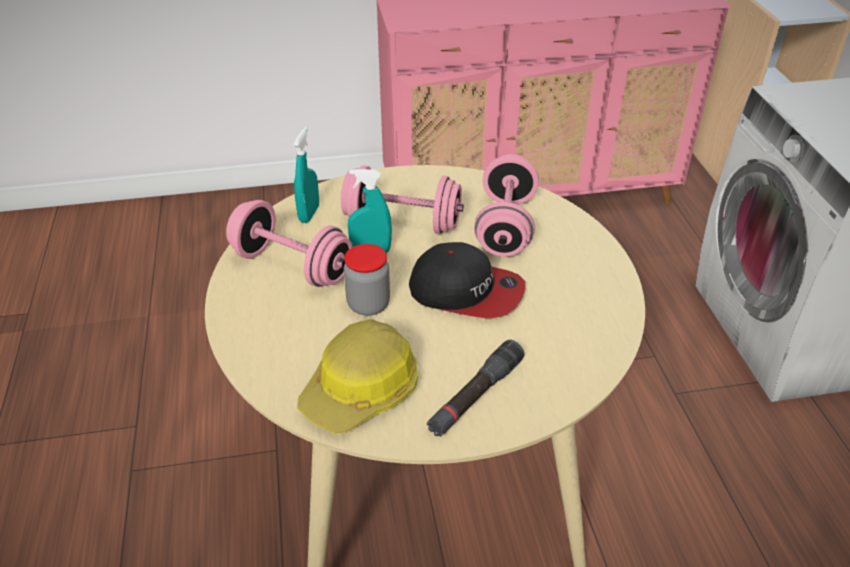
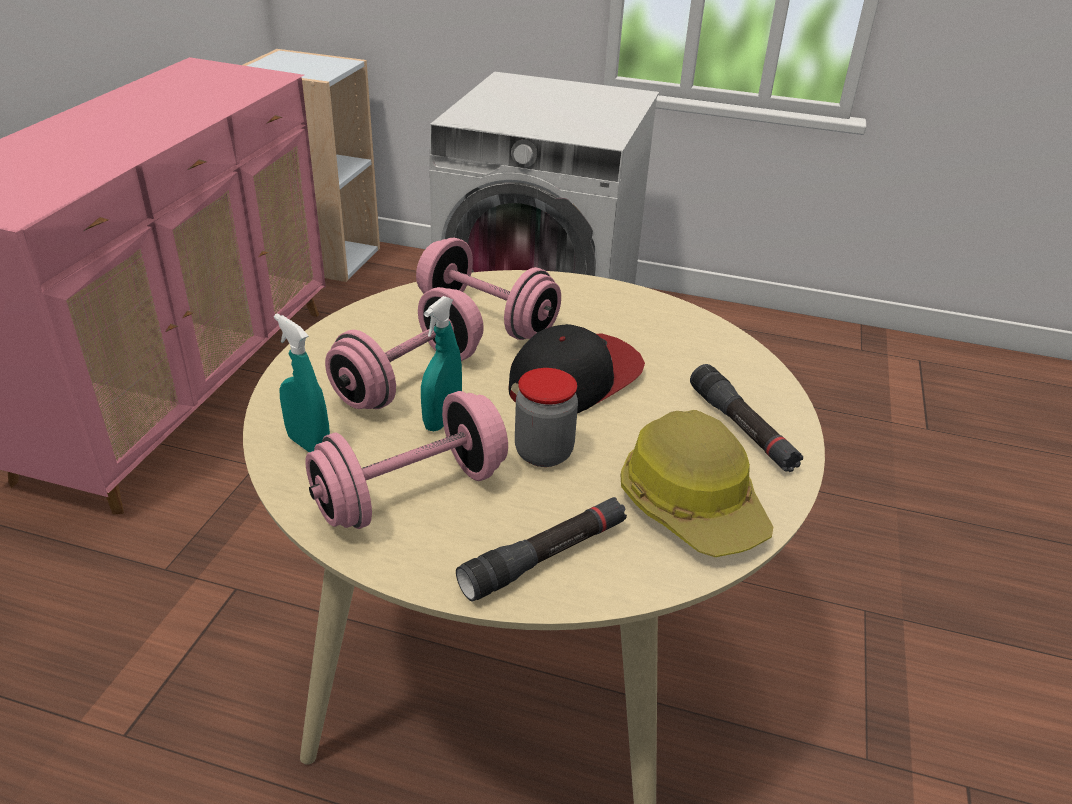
camera: 65 degrees left, 5 degrees down
(268, 338) = (545, 557): none -> black flashlight

